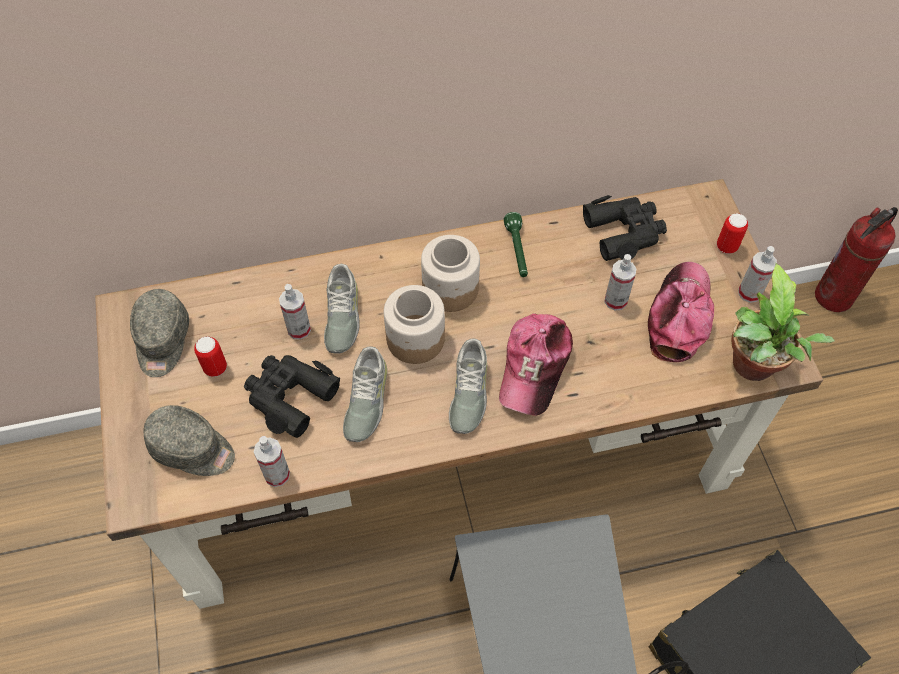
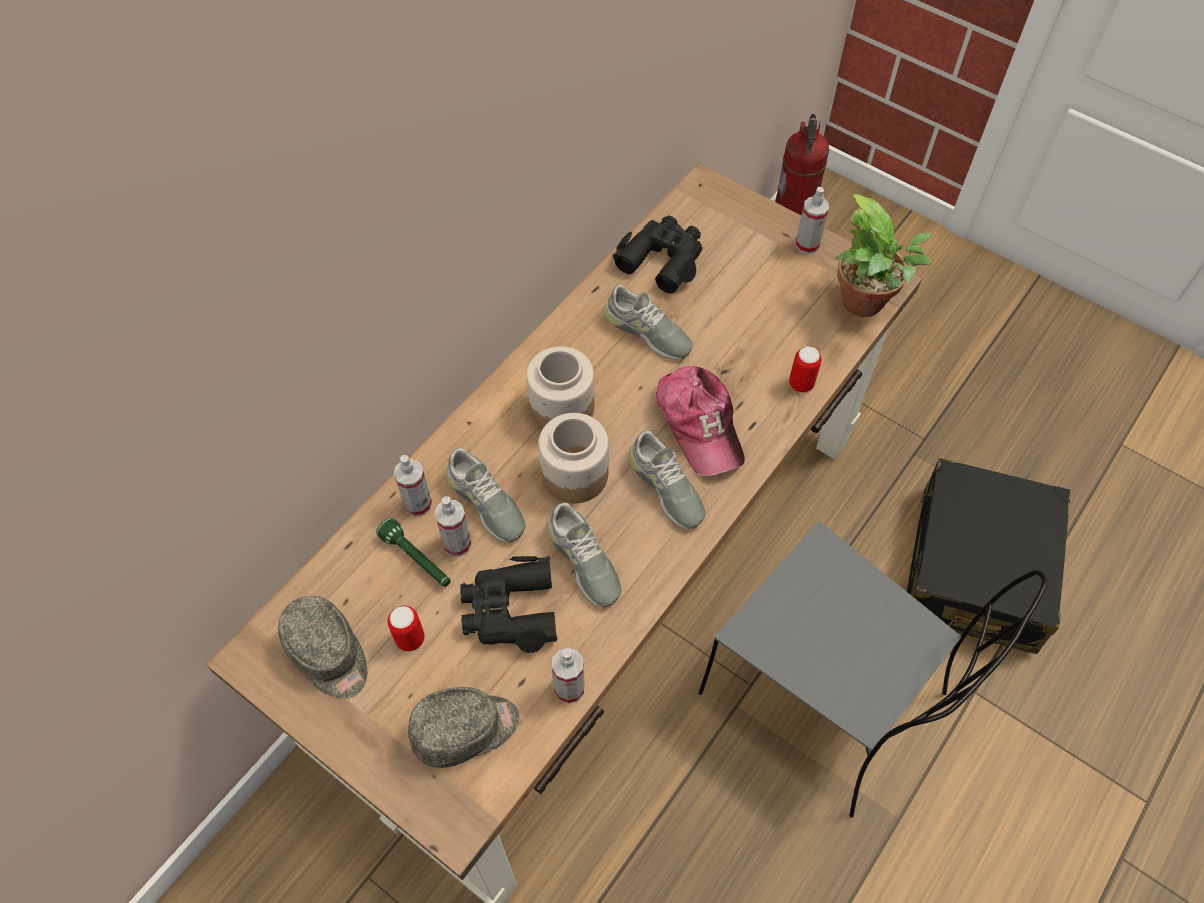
camera: 40 degrees left, 0 degrees up
(517, 251) = (588, 335): green flashlight -> green flashlight (417, 559)
(561, 277) = (647, 332): none -> grey shoe
(615, 300) = (711, 322): spray bottle -> spray bottle (418, 504)
(679, 316) = (772, 301): cap -> none
(726, 246) = (755, 218): can -> can (801, 384)

